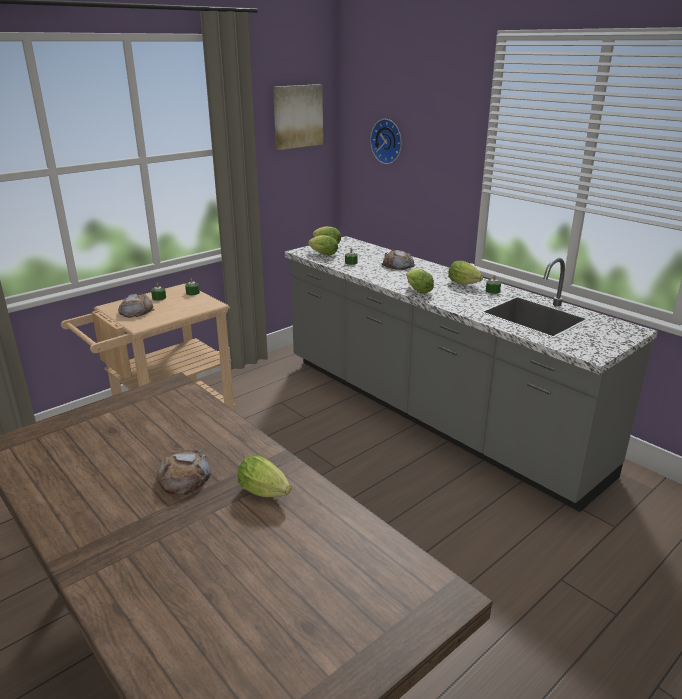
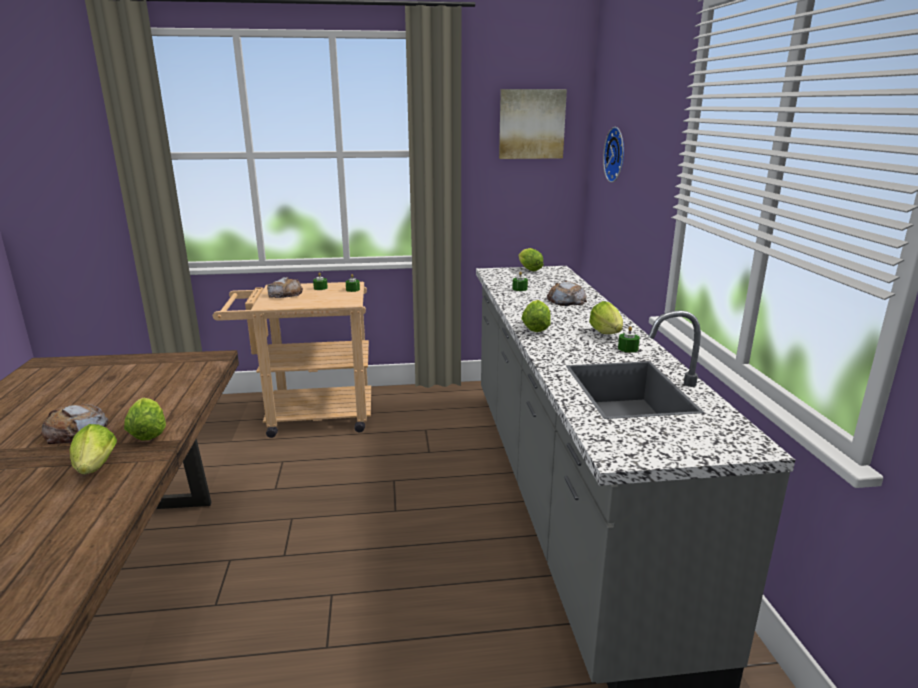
camera: 35 degrees right, 5 degrees down
(322, 254) = (506, 276): lettuce -> lettuce (148, 432)

